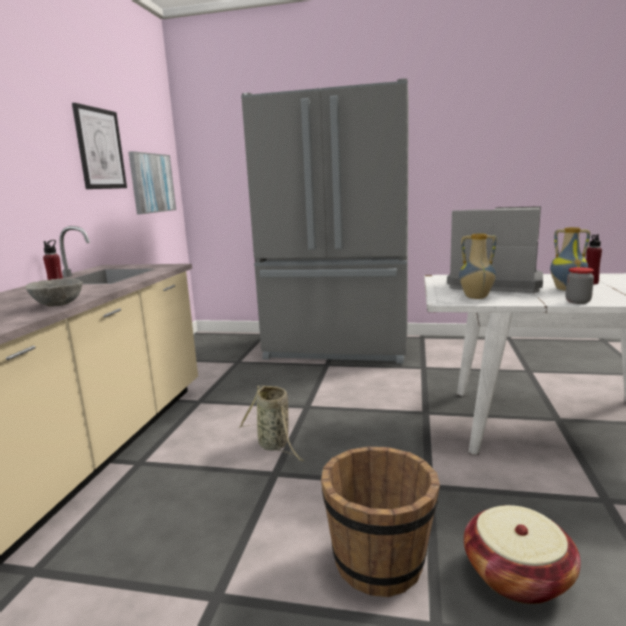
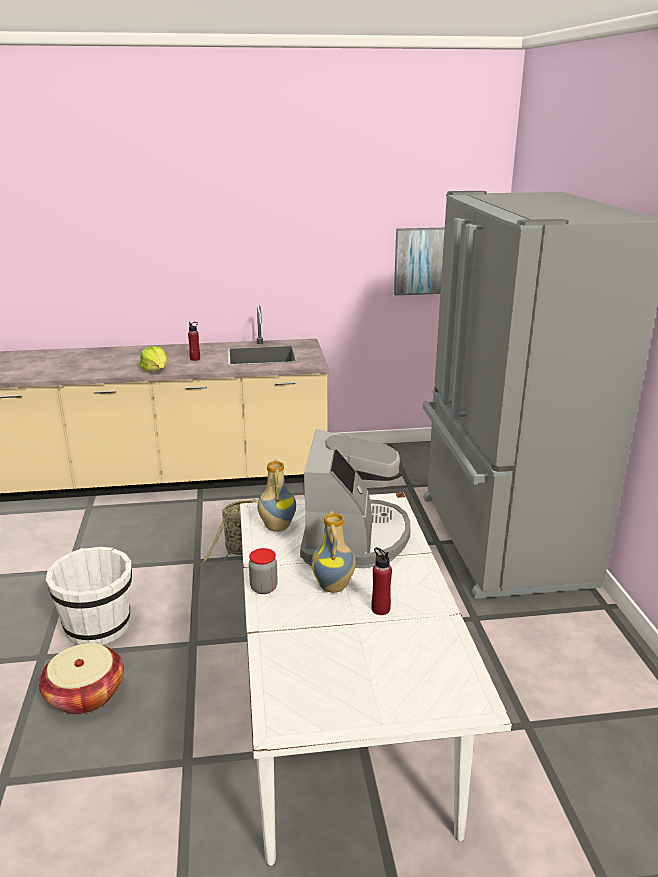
camera: 70 degrees right, 10 degrees up
(57, 305) = (156, 370): grey bowl -> lettuce
(100, 149) = (348, 230): picture -> none
(380, 561) = (98, 627): brown bucket -> white bucket

